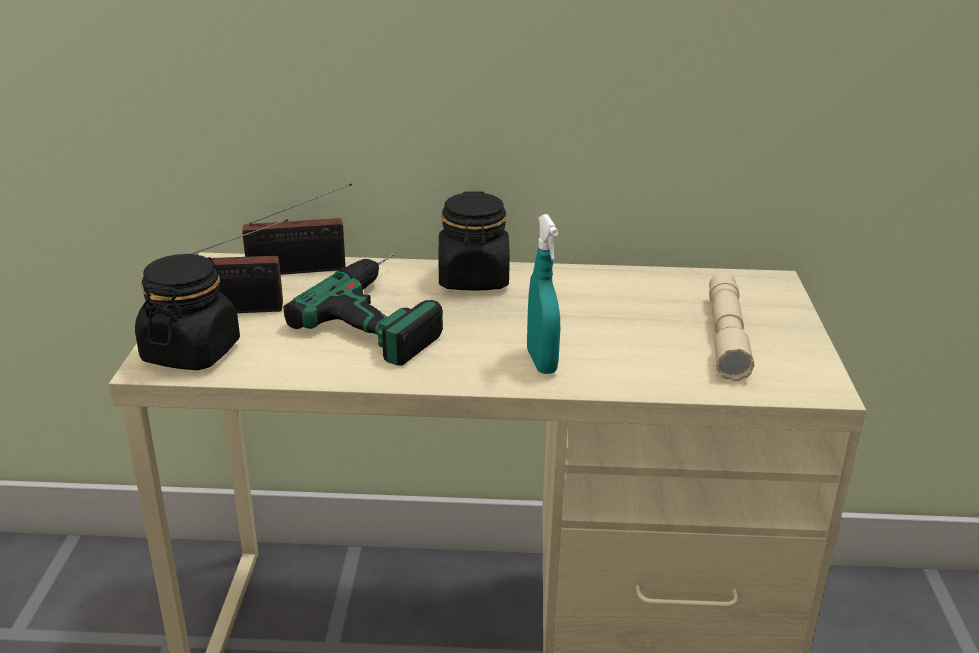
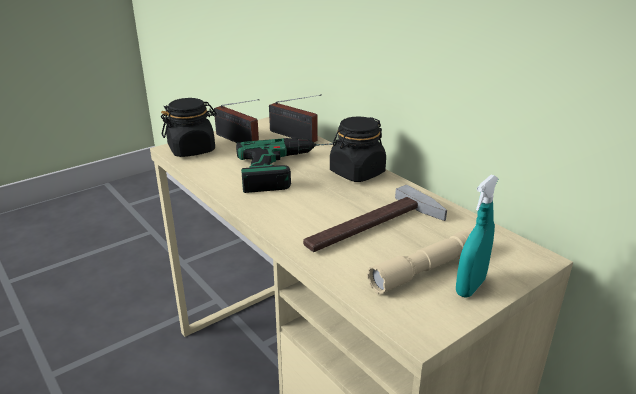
camera: 50 degrees right, 0 degrees up
(541, 362) = (301, 224): turquoise spray bottle -> turquoise spray bottle (470, 287)
(614, 327) = (374, 228): none -> hammer

